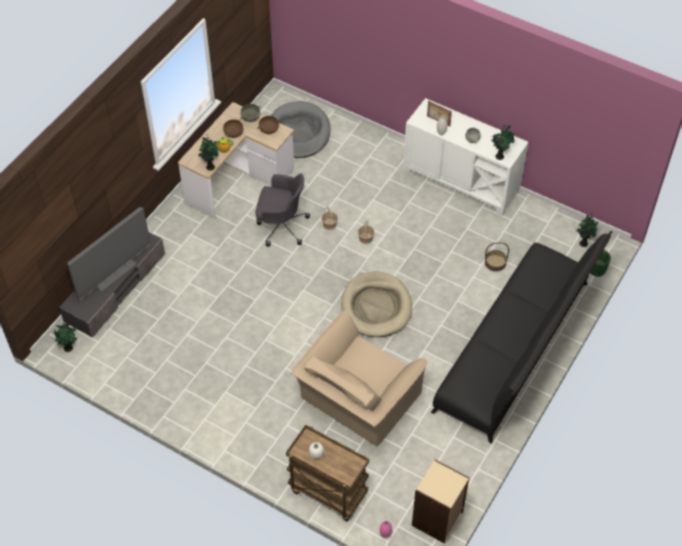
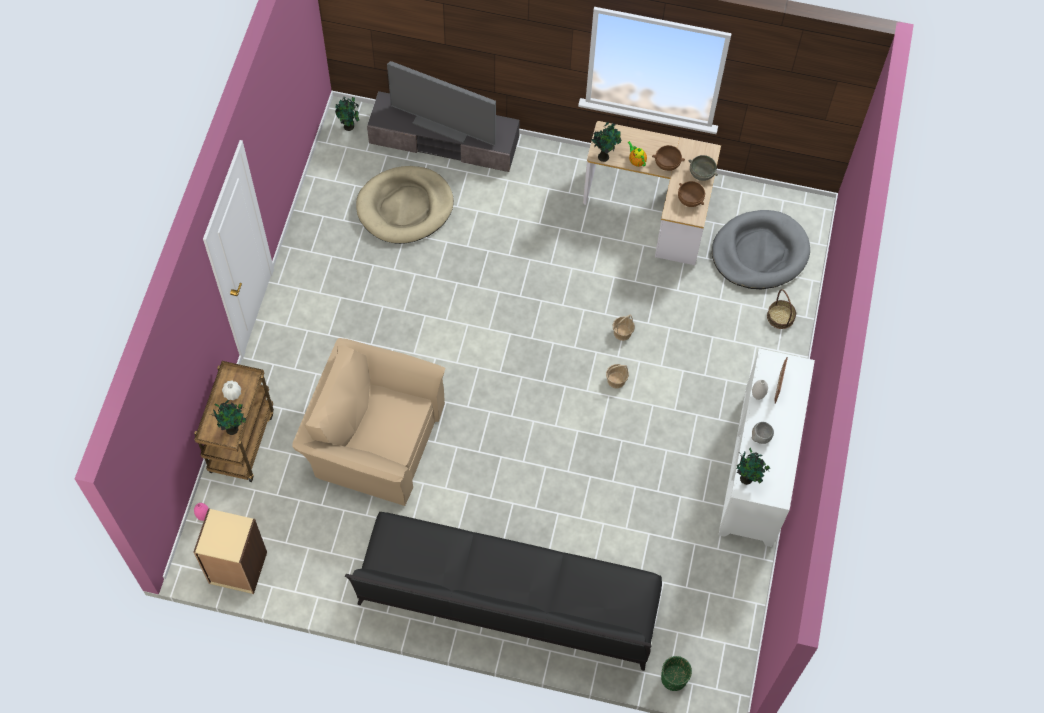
camera: 70 degrees right, 10 degrees up
(281, 226) = (599, 280): grey office chair -> none
(376, 307) = (514, 421): beige dog bed -> beige dog bed (405, 207)
(495, 263) = (636, 545): basket -> basket (780, 316)
(583, 243) = (714, 651): potted plant -> potted plant (233, 428)

